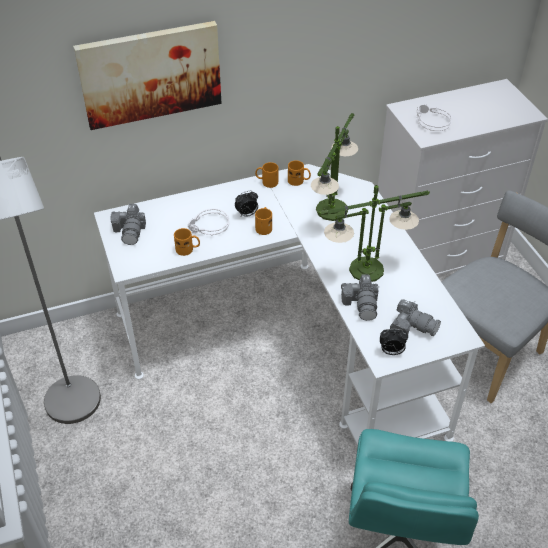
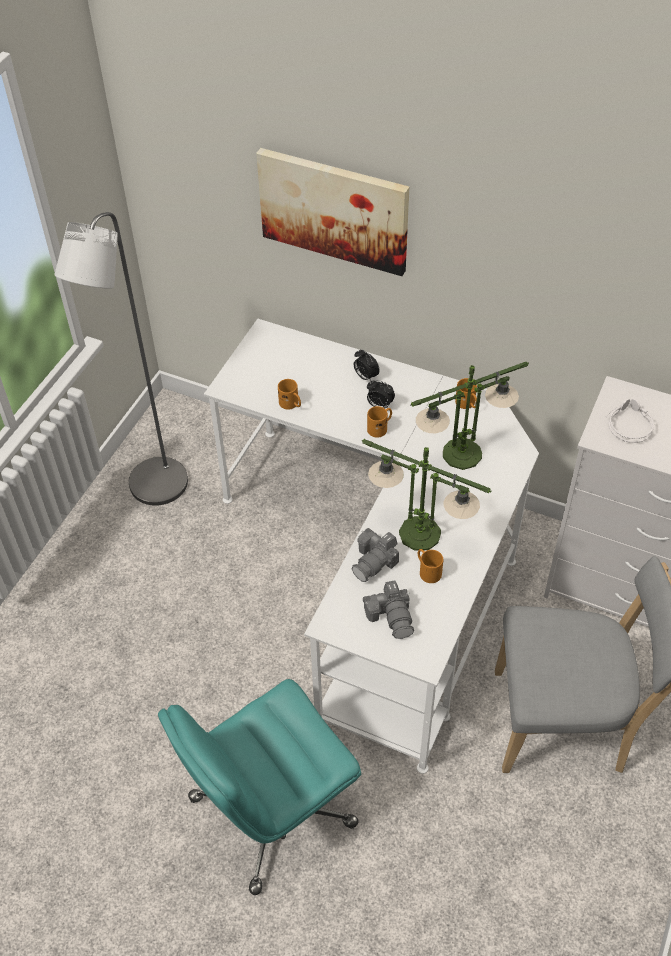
camera: 45 degrees right, 5 degrees up
(130, 231) = (265, 355): camera -> none
(209, 227) = (333, 395): white headphones -> none
(266, 182) = (436, 385): orange mug -> orange mug (427, 571)
(391, 352) = (345, 622): alarm clock -> alarm clock (365, 376)

